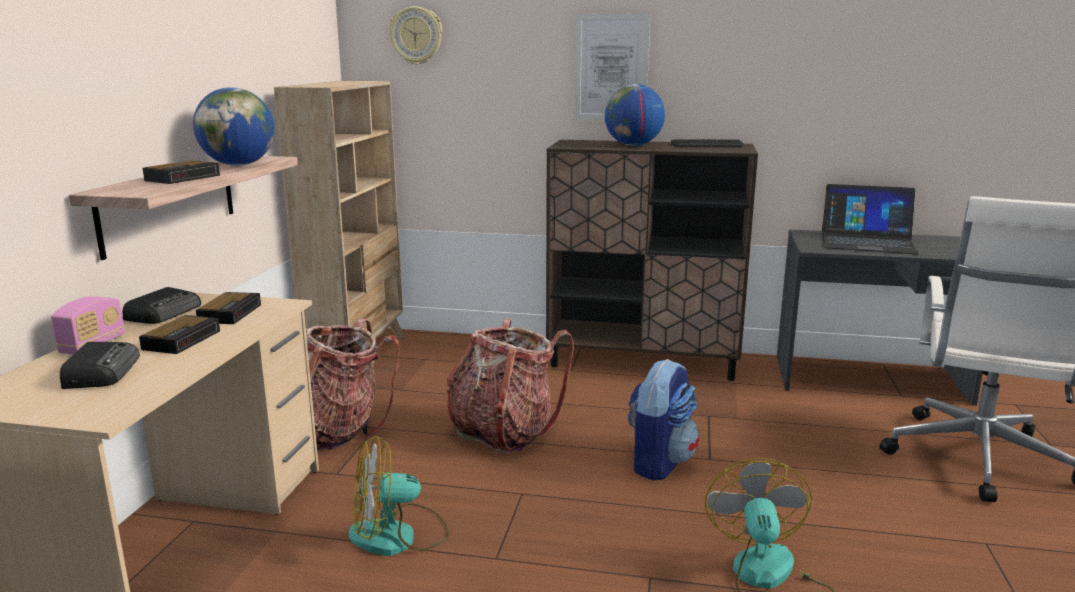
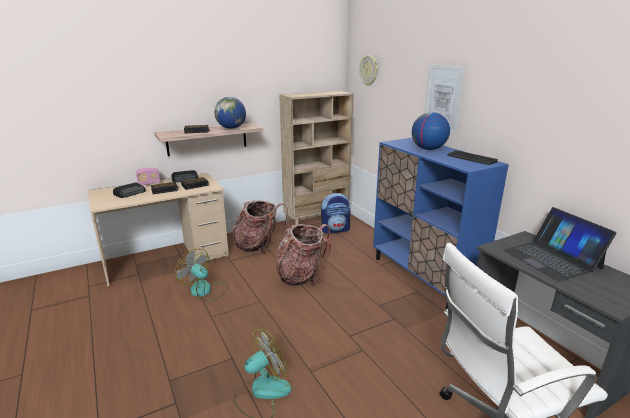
camera: 50 degrees right, 5 degrees up
(643, 361) = (423, 277): brown cabinet -> blue cabinet
(659, 462) = (327, 323): backpack -> backpack (335, 230)

